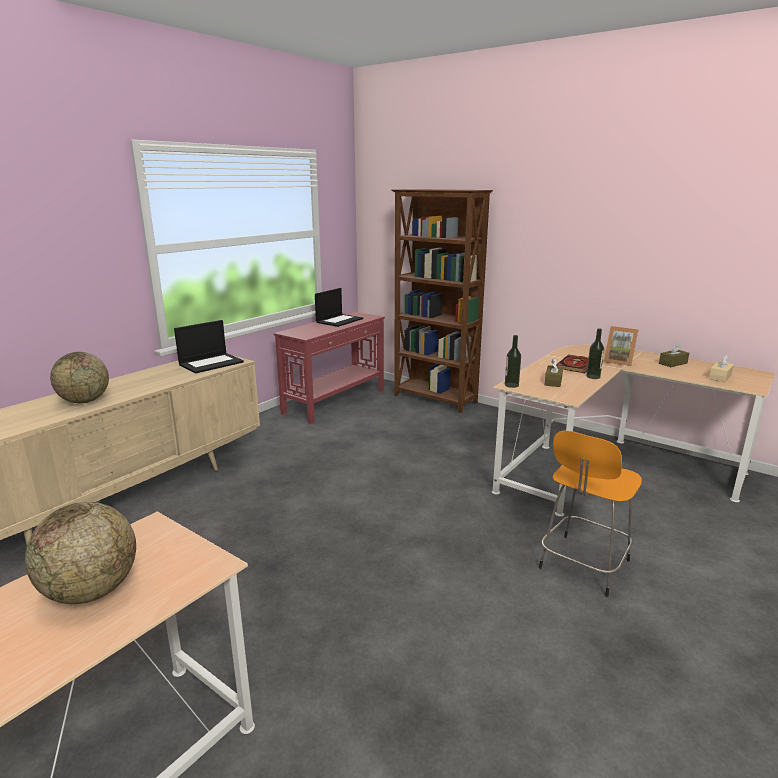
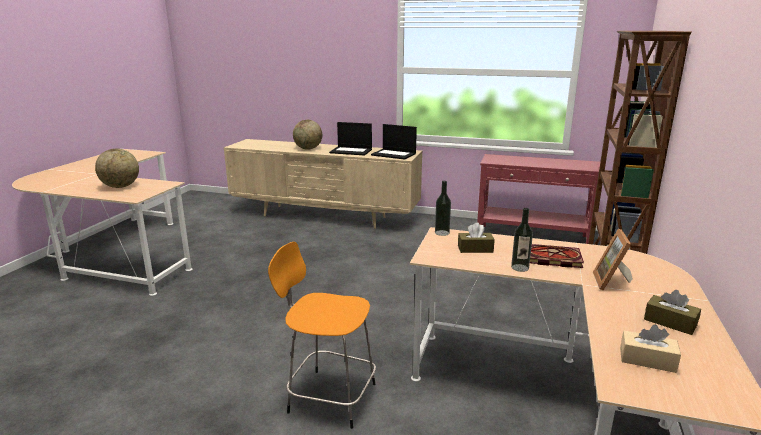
camera: 70 degrees right, 0 degrees up
(339, 320) = (556, 162): laptop -> laptop (351, 151)

